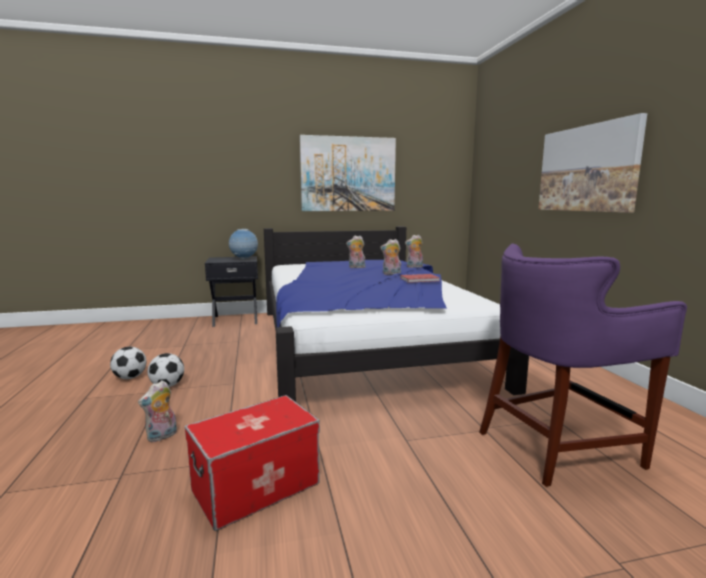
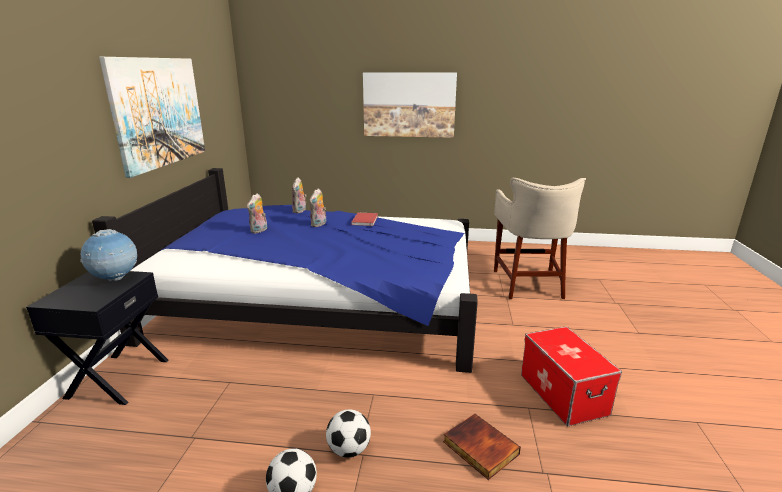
camera: 70 degrees left, 10 degrees up
(162, 436) = (479, 448): plush toy -> book
(558, 447) = (529, 284): purple stool -> beige stool

